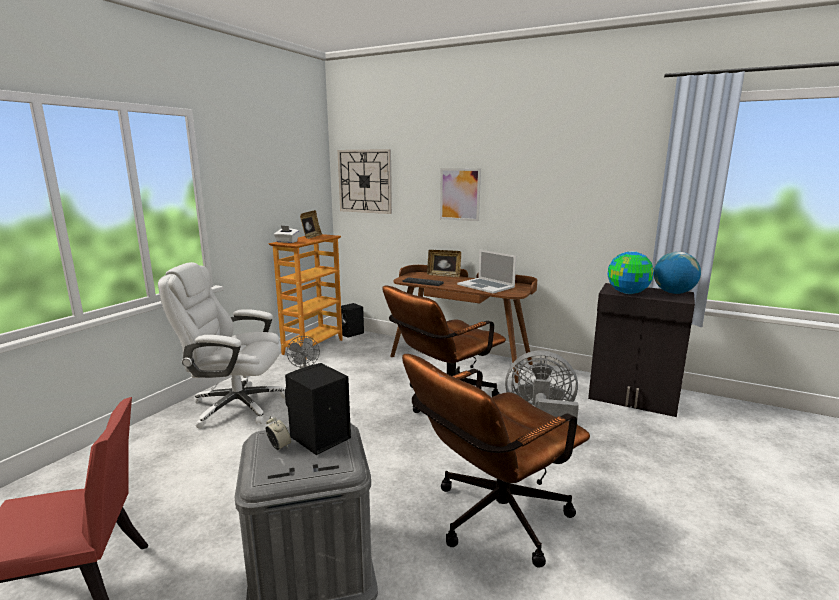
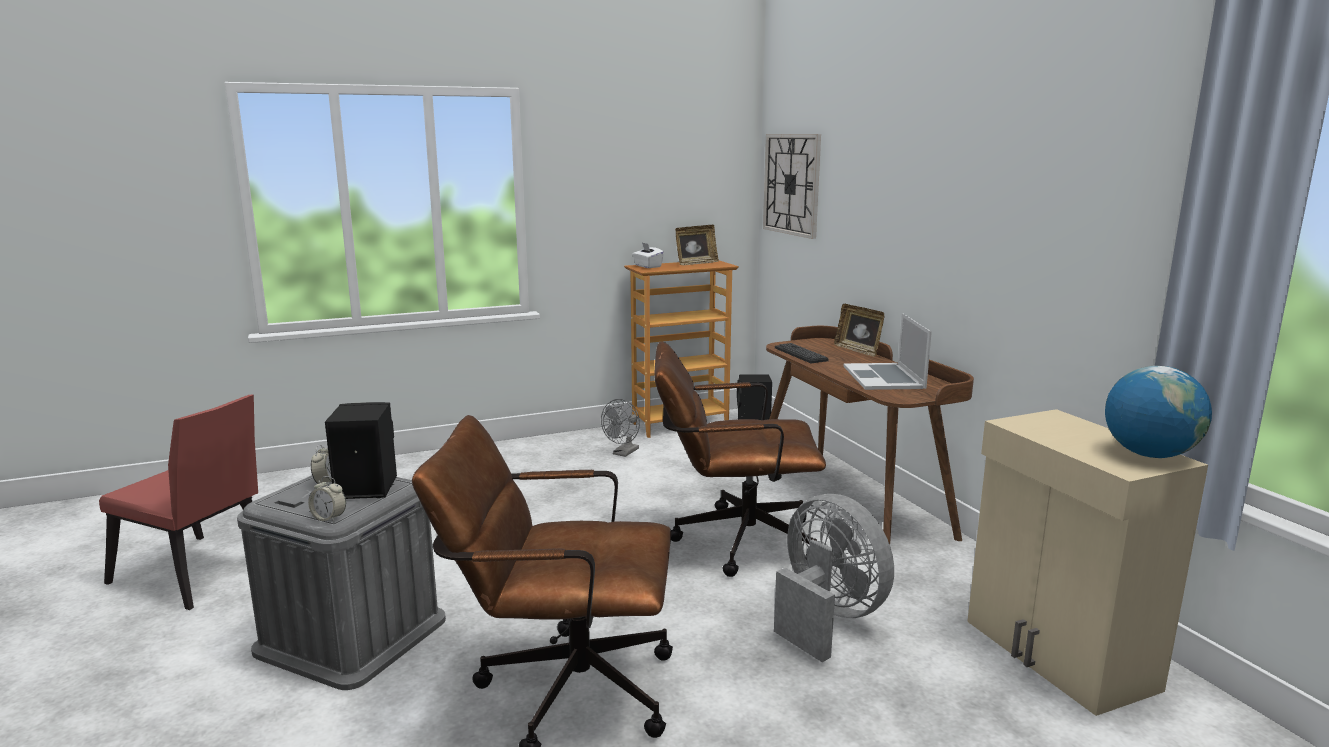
camera: 40 degrees right, 0 degrees up
(236, 406) = (507, 465): white office chair -> none
(342, 469) = (329, 518): none -> alarm clock
(460, 194) = (893, 213): picture -> none
(628, 293) = (1045, 433): globe -> none
(633, 399) = (1058, 655): black cabinet -> beige cabinet

